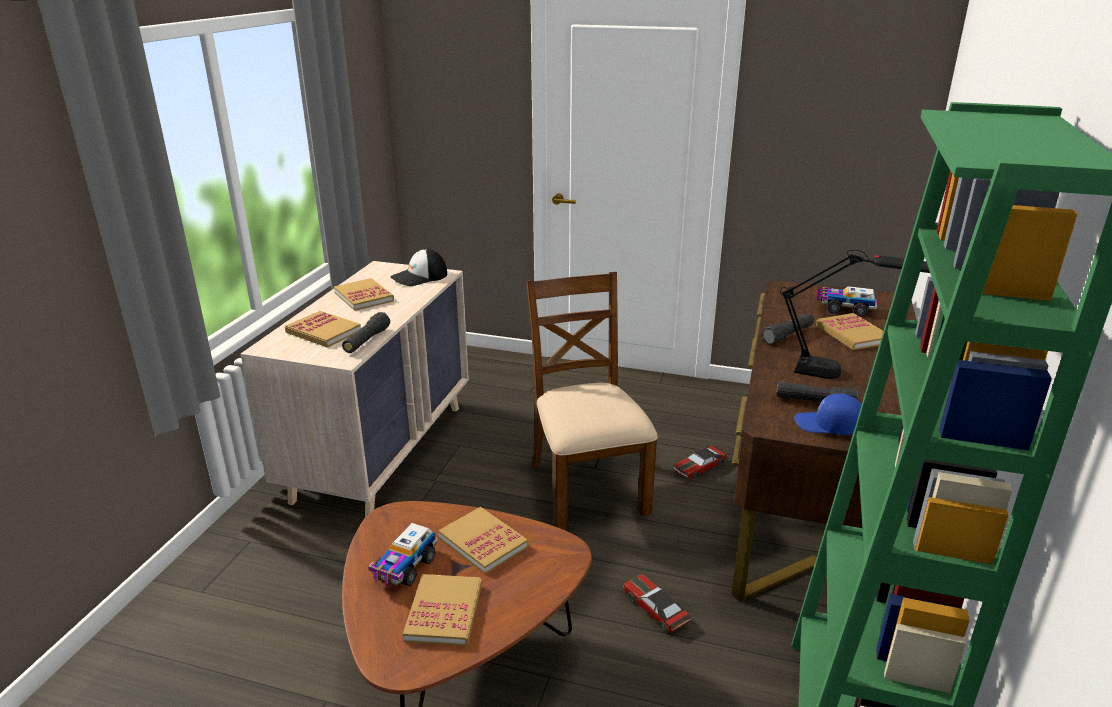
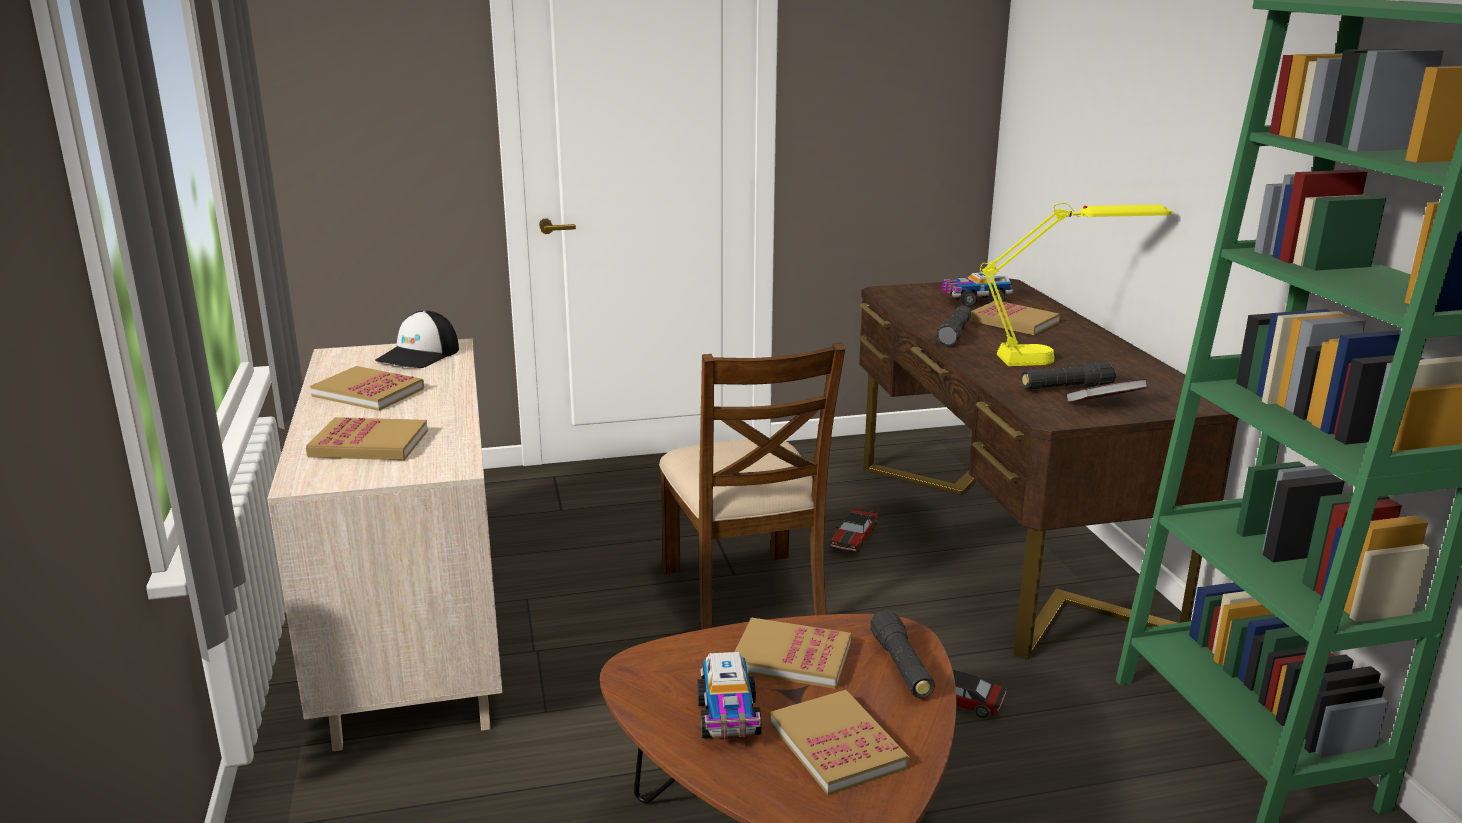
camera: 30 degrees left, 5 degrees down
(367, 341) = (455, 440): black flashlight -> black flashlight (901, 667)
(586, 486) = (744, 597): brown chair -> brown chair turned 150 degrees counterclockwise
(827, 426) = (1104, 405): blue cap -> book
(848, 376) = (1061, 358): black table lamp -> yellow table lamp

